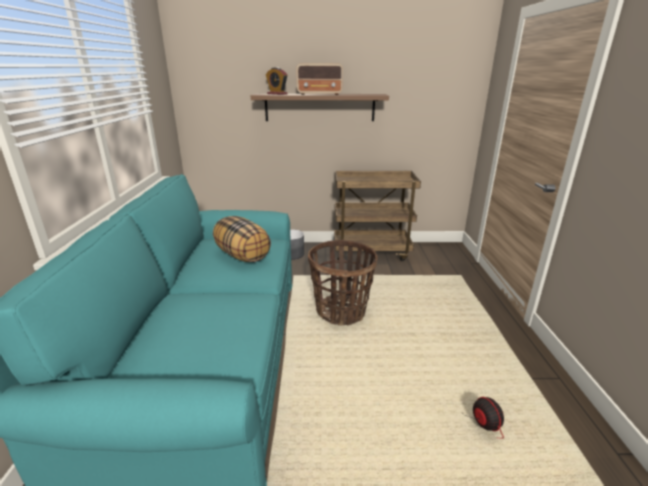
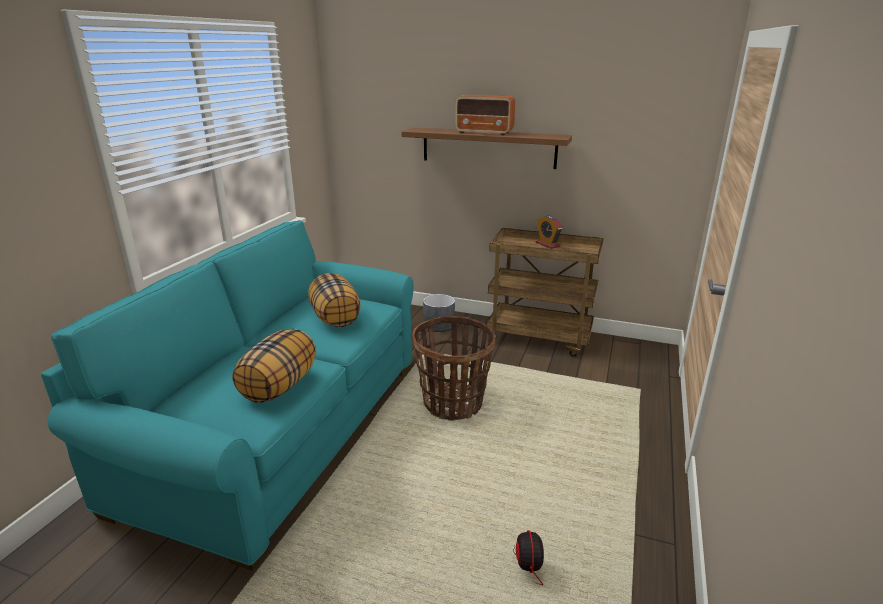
camera: 20 degrees right, 0 degrees up
(237, 324) = (279, 387): none -> pillow
(277, 94) = (435, 130): alarm clock -> alarm clock (547, 244)

